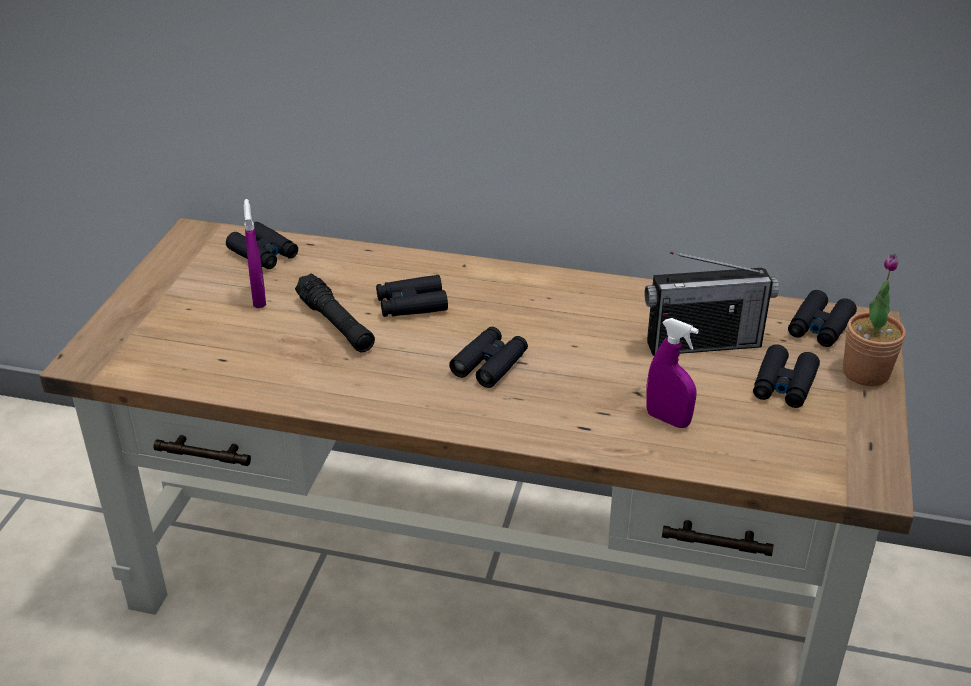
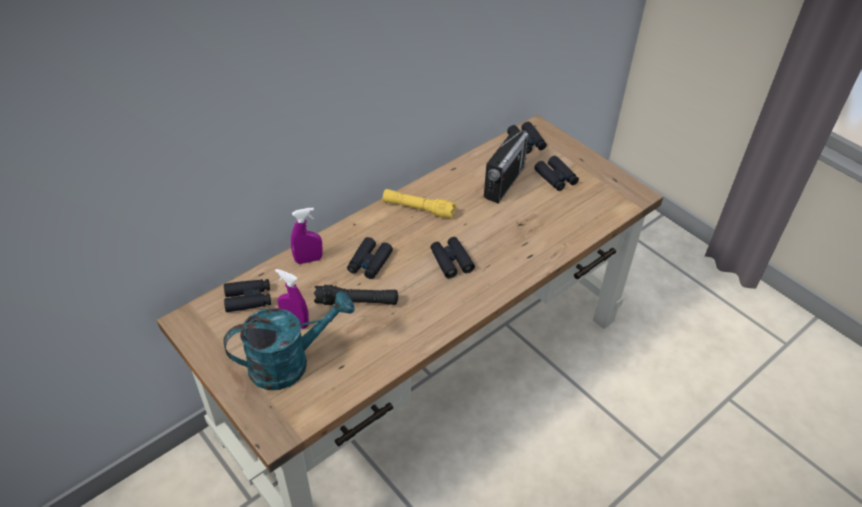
camera: 55 degrees left, 10 degrees up
(196, 322) = (289, 362): none -> turquoise watering can
(552, 297) = (418, 209): none -> yellow flashlight
(667, 419) = (547, 226): purple spray bottle -> purple spray bottle (308, 260)
(865, 373) = (569, 150): potted plant -> none

